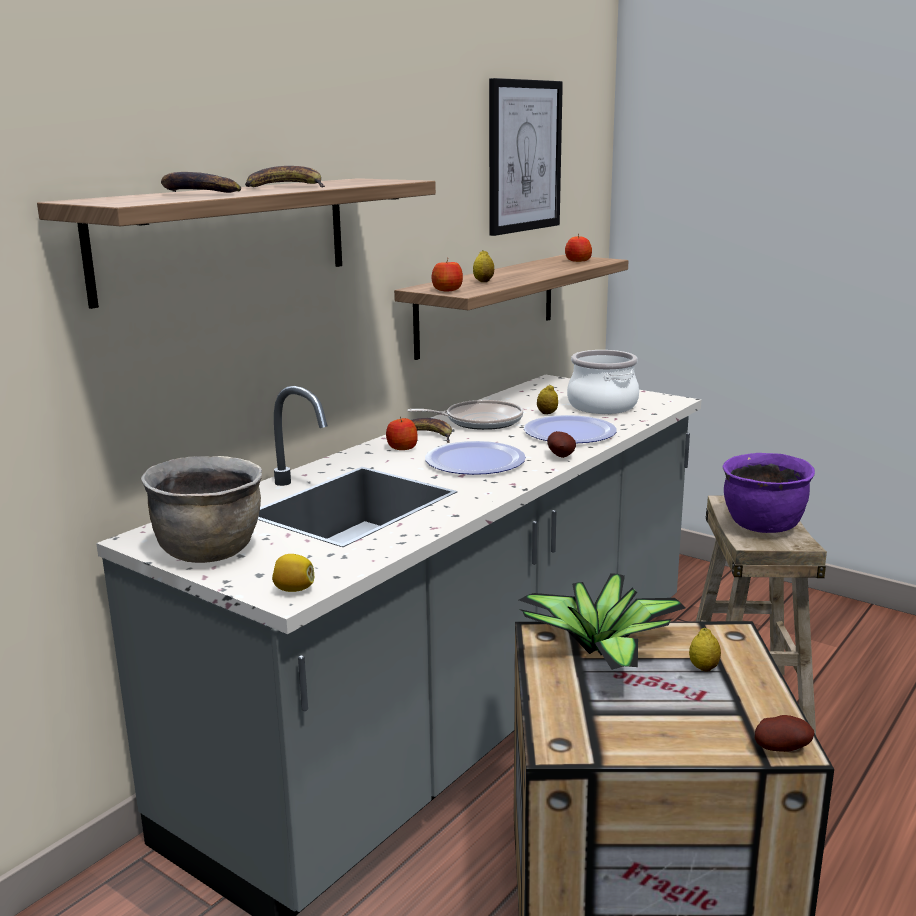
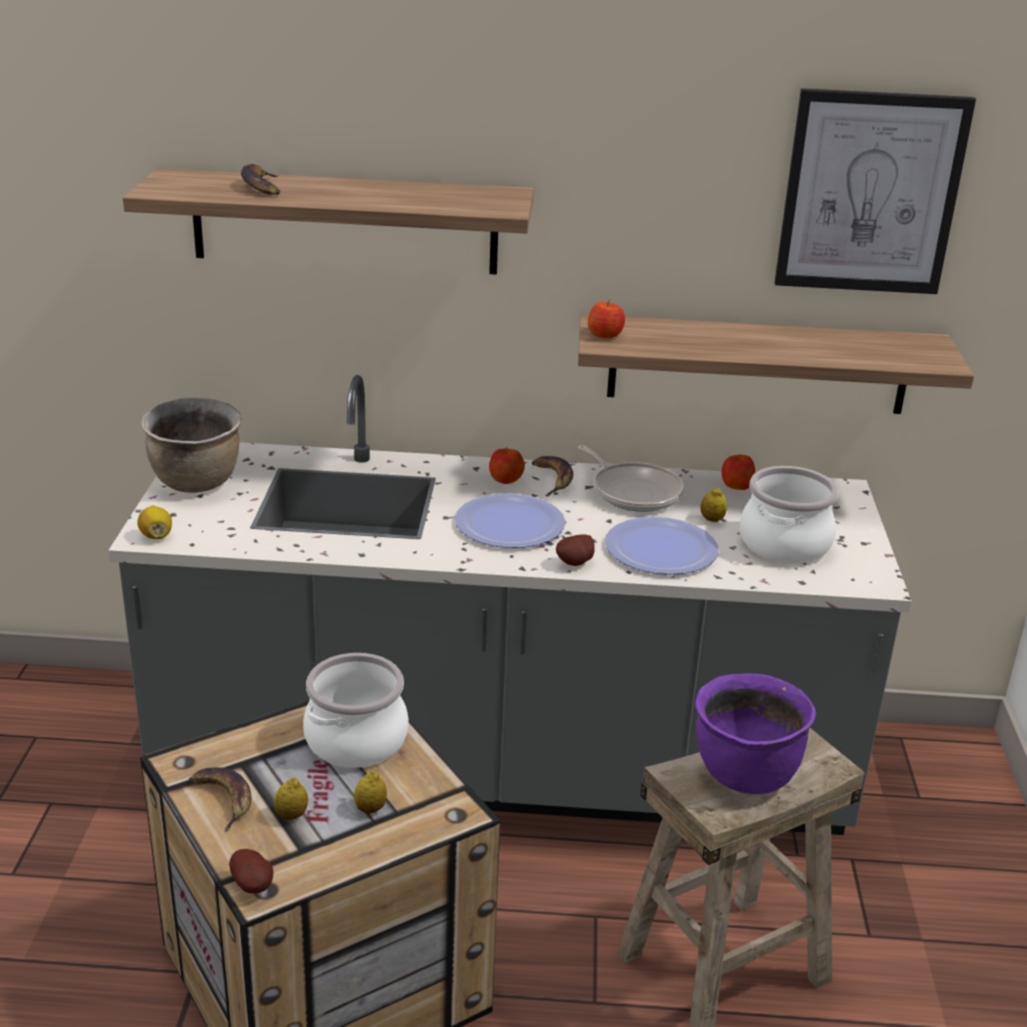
camera: 55 degrees right, 10 degrees up
(286, 187) = (365, 193): banana -> banana (224, 799)
(483, 281) = (682, 338): lemon -> lemon (291, 815)
(578, 261) = (907, 352): apple -> apple (736, 485)
(601, 650) = (357, 740): potted plant -> cooking pot

